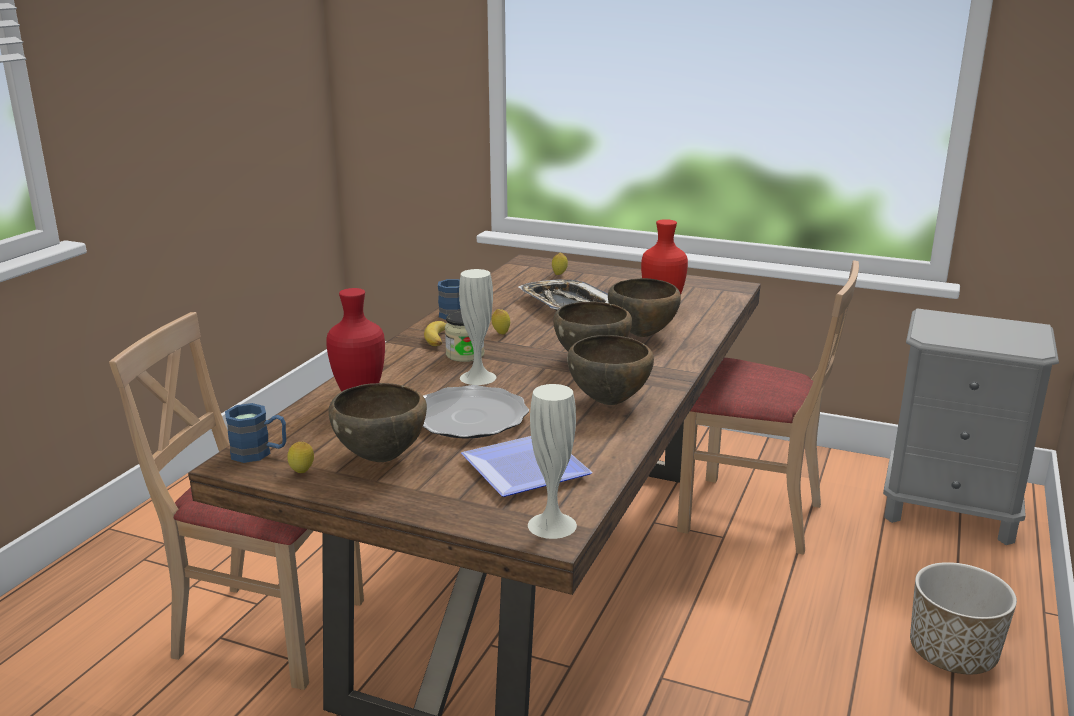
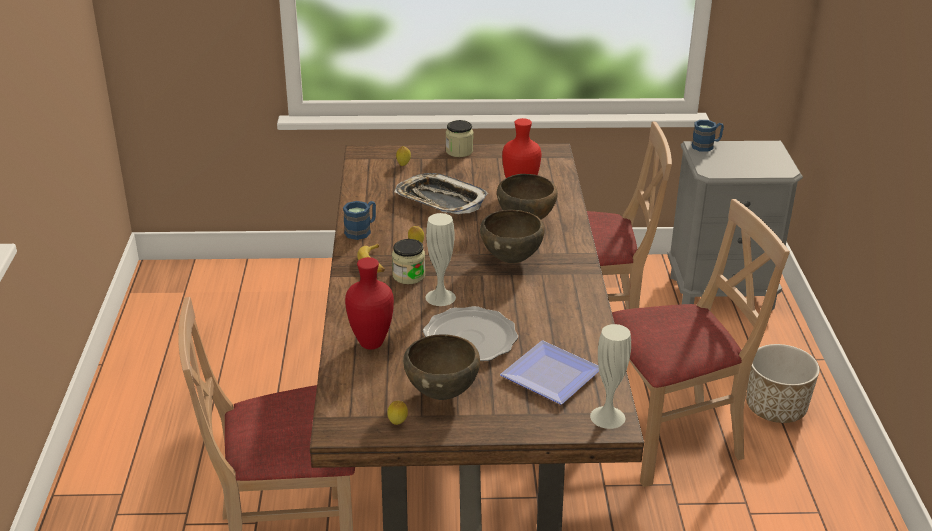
camera: 25 degrees left, 10 degrees up
(259, 453) = (346, 415): blue mug -> blue mug (706, 146)
(610, 402) = (557, 298): brown bowl -> none
(629, 273) = (459, 151): none -> jar
(782, 651) = (671, 439): none -> beige chair

